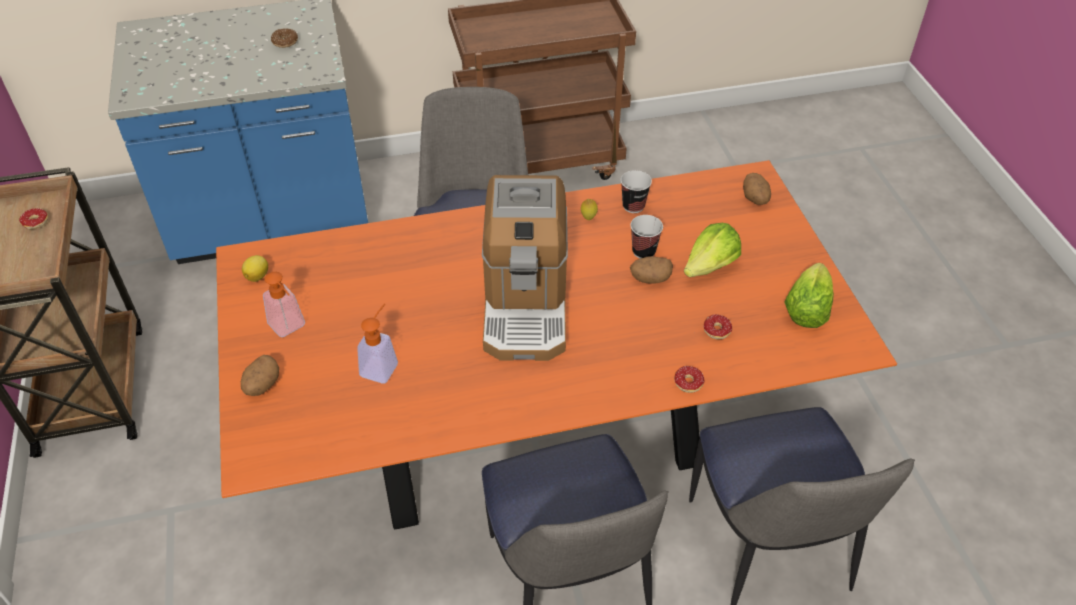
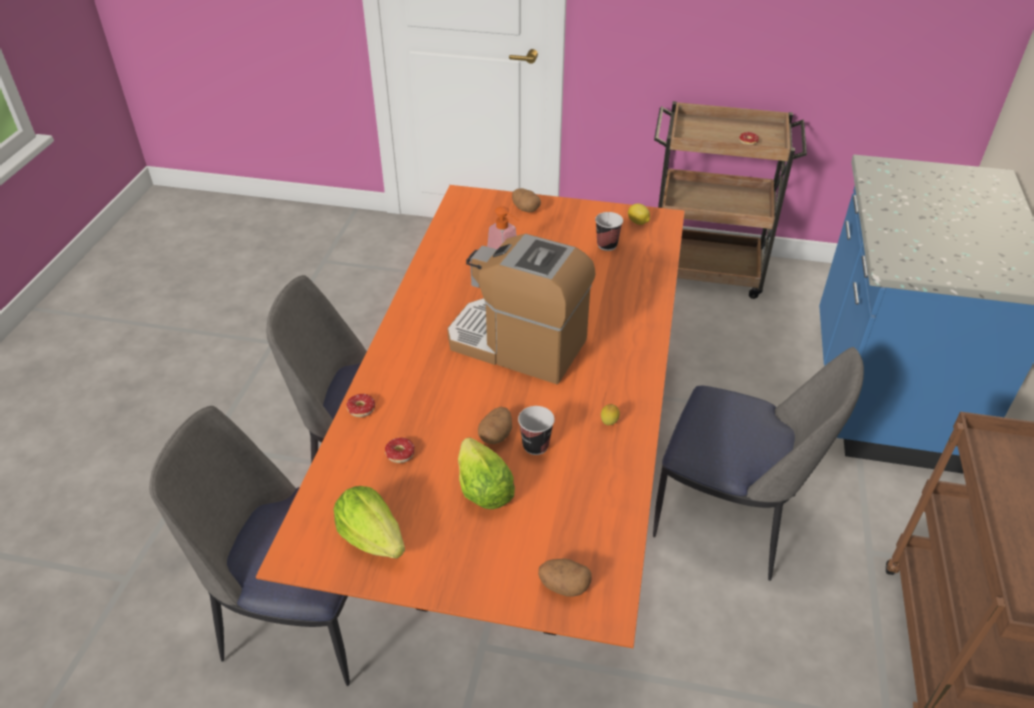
camera: 115 degrees right, 5 degrees down
(285, 42) = (959, 253): donut -> none
(290, 328) = (573, 227): soap dispenser -> none
(633, 206) = (609, 466): cup -> cup (607, 245)

